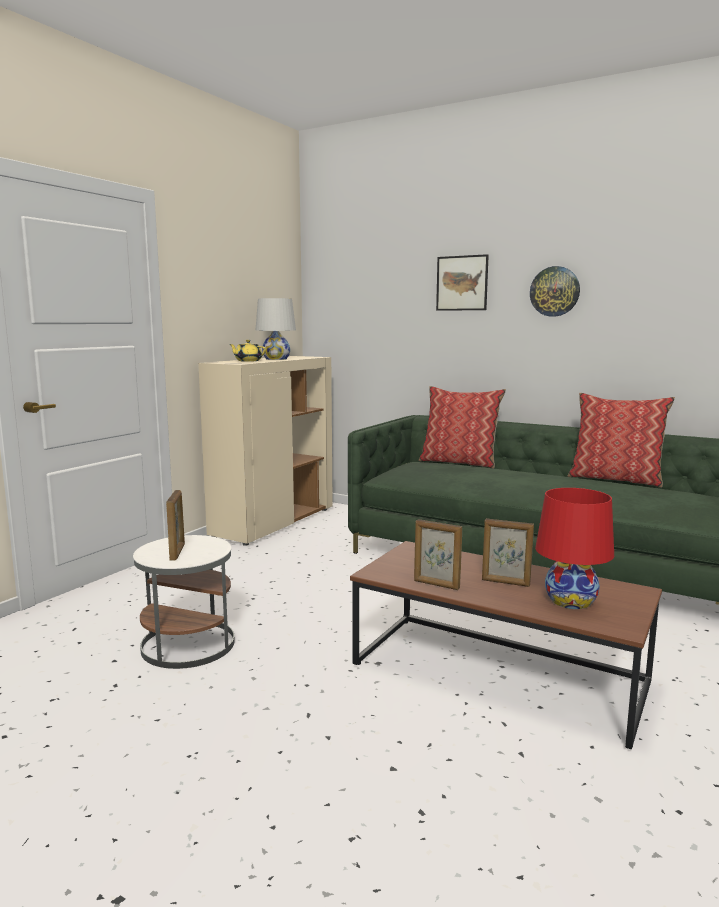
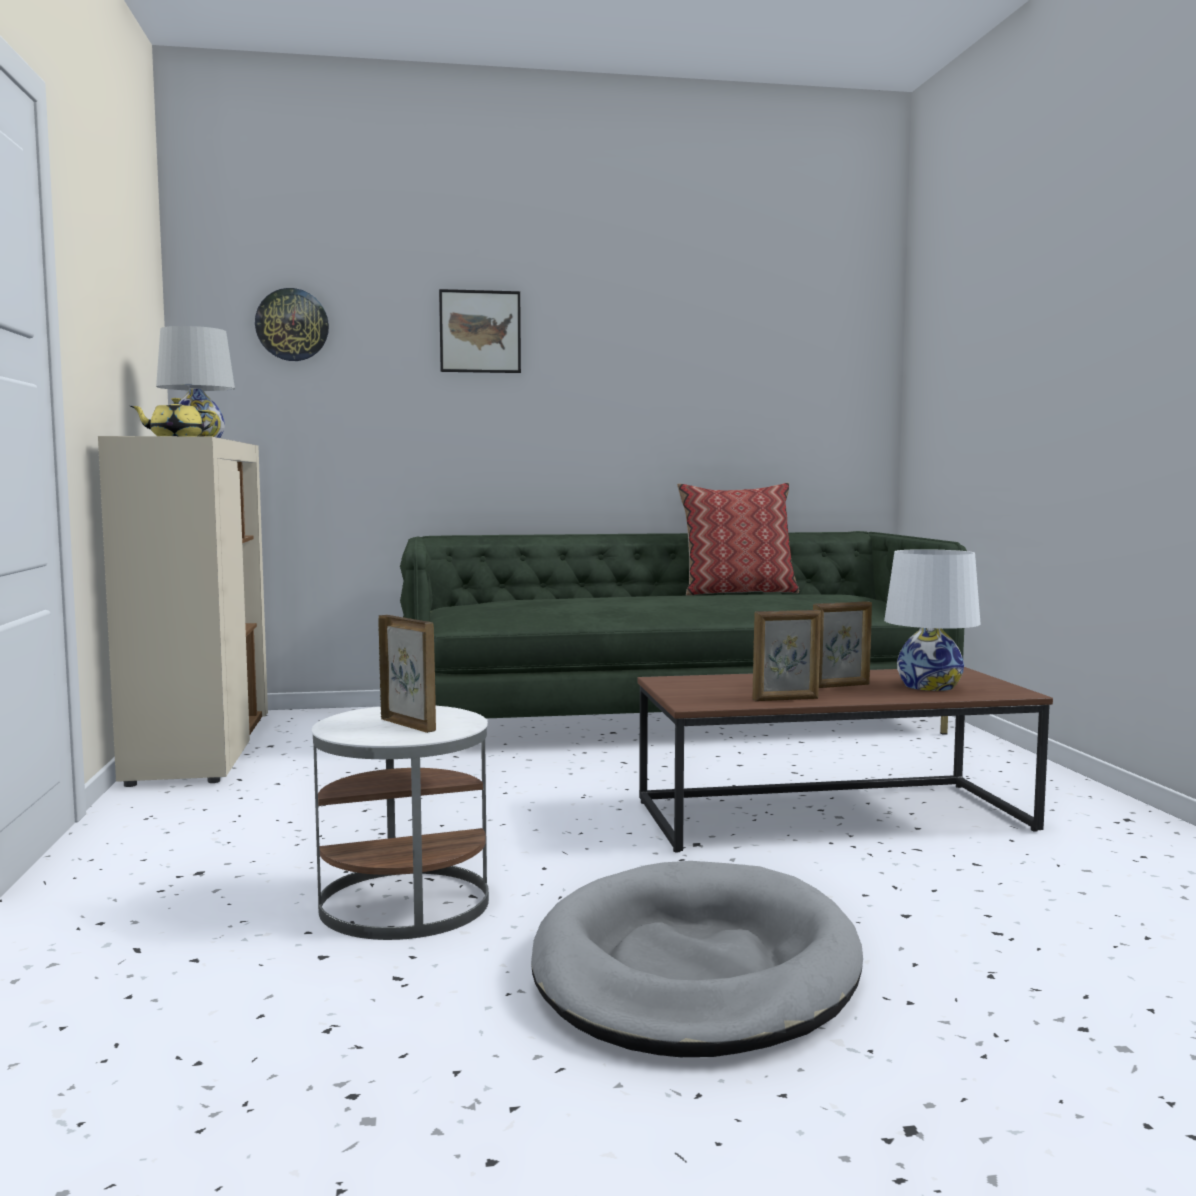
camera: 40 degrees left, 5 degrees down
(221, 744) = (695, 970): none -> grey dog bed
(459, 462) = (520, 598): pillow -> none
(554, 291) = (617, 350): wall clock -> wall clock (292, 325)
(570, 601) = (929, 686): red table lamp -> white table lamp

